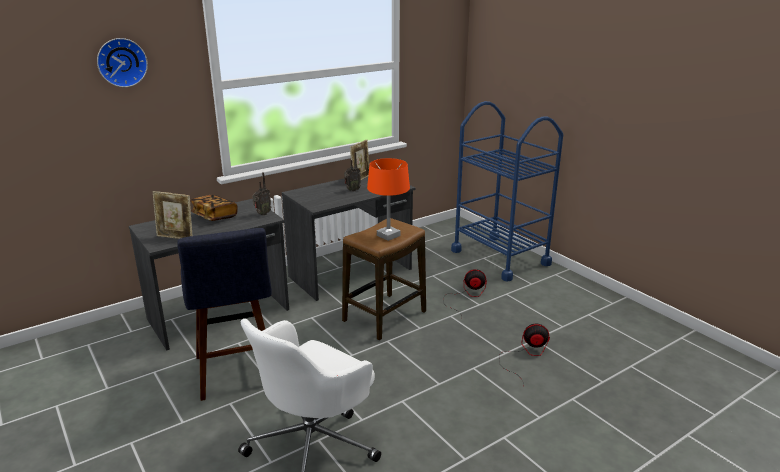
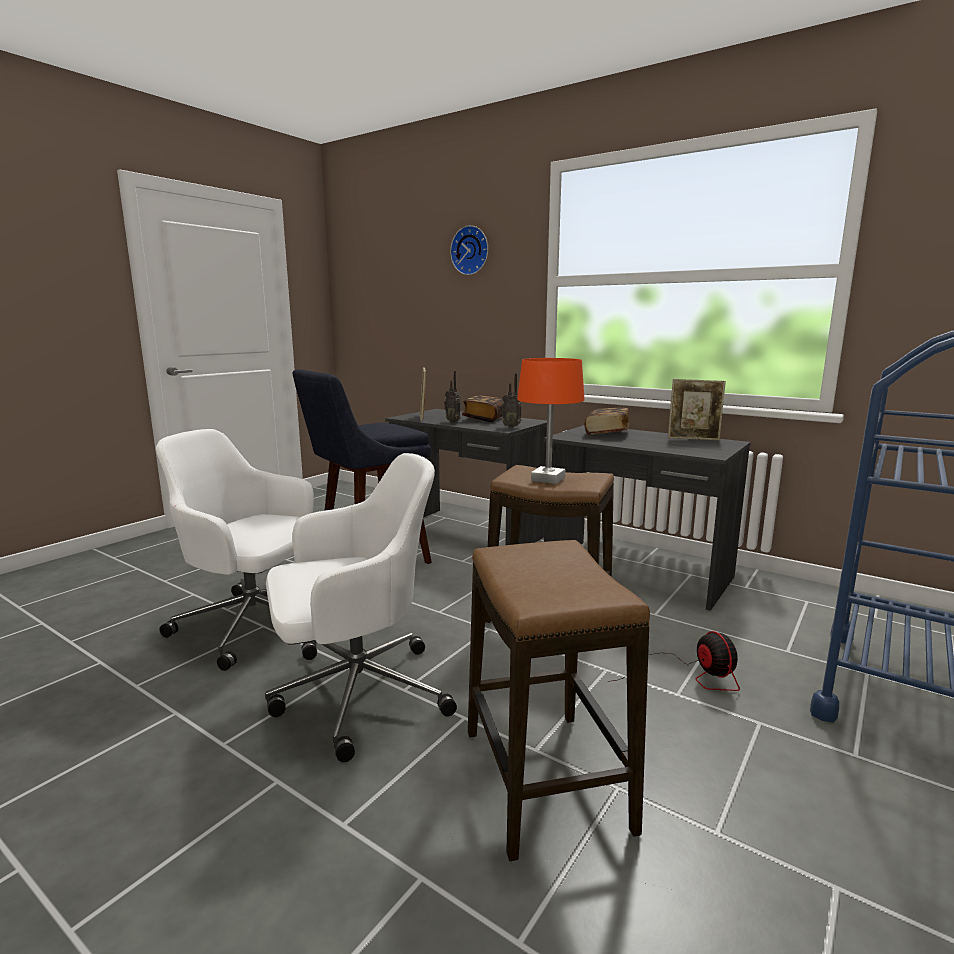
camera: 70 degrees right, 10 degrees down
(320, 193) = (606, 433): none -> book
(352, 190) = (644, 440): radio -> radio (453, 421)
(435, 402) = (356, 693): none -> white office chair
(526, 355) = (545, 780): fan -> stool

